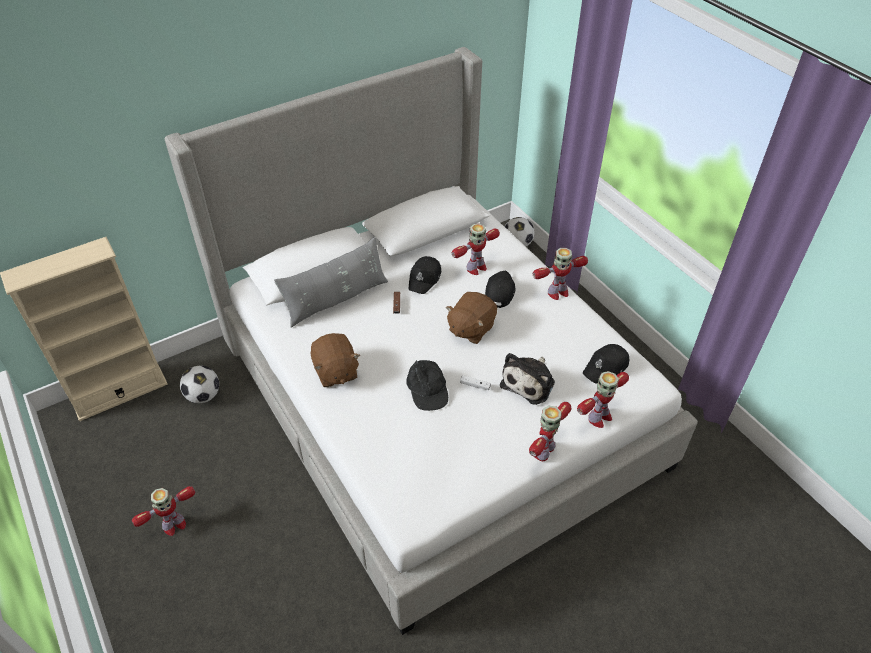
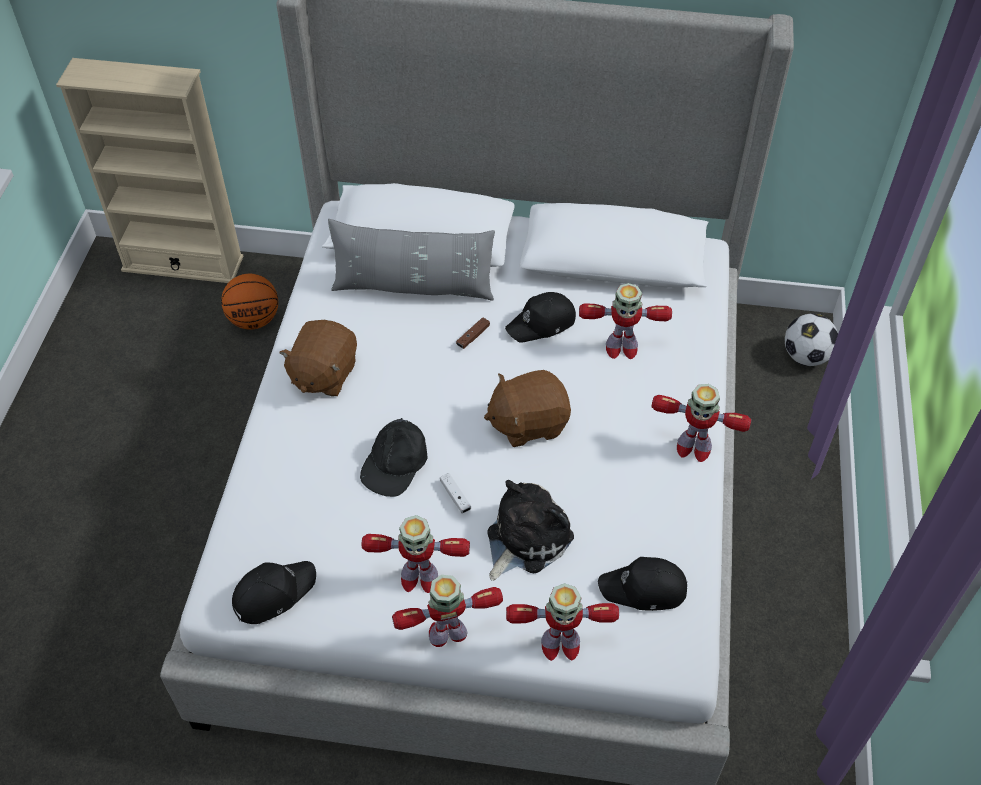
camera: 40 degrees right, 5 degrees up
(173, 525) = (103, 442): toy robot -> toy robot (418, 578)
(203, 396) = (254, 320): football -> basketball
(499, 291) = (616, 398): black cap -> black cap (273, 593)
(529, 382) = (525, 539): plush toy -> plush toy turned 150 degrees clockwise

